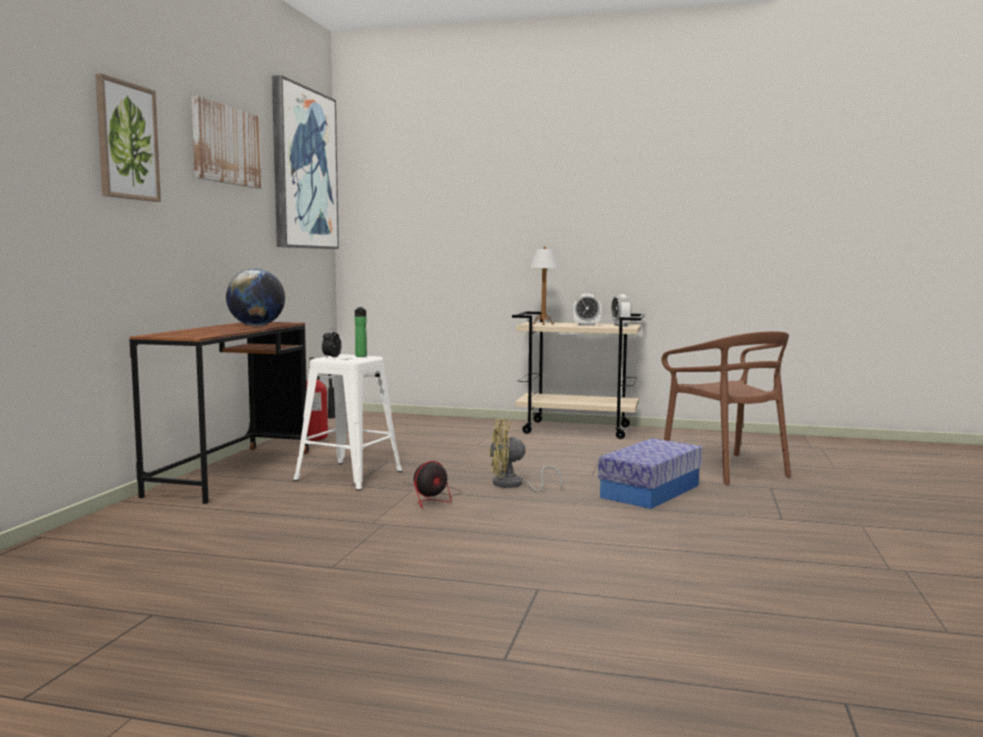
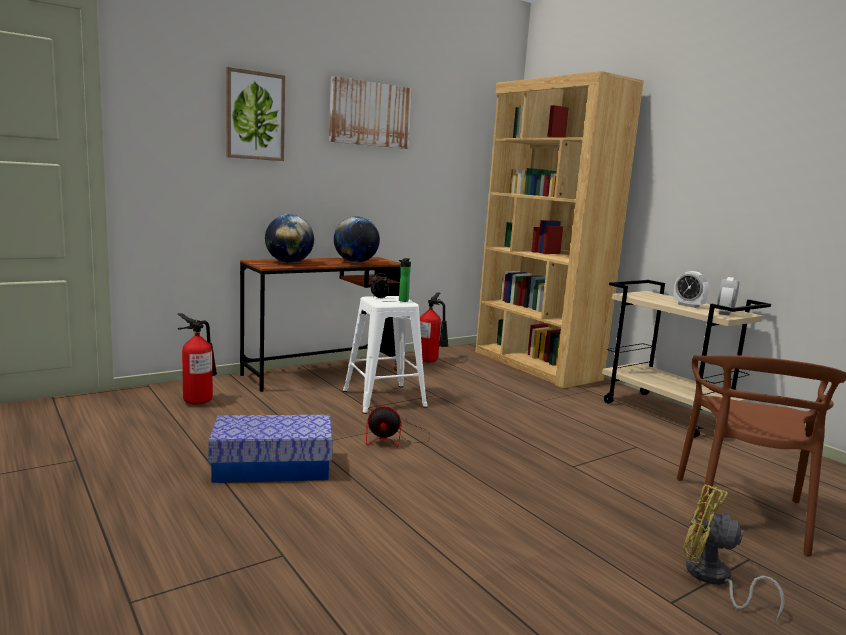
camera: 40 degrees right, 5 degrees up
(155, 529) = (199, 401): none -> fire extinguisher
(197, 332) = (289, 263): none -> globe
(303, 169) = (472, 131): picture -> none
(417, 422) = (535, 365): none -> brown bookcase
(513, 485) = (480, 450): yellow fan -> yellow fan (713, 579)
(543, 324) = (647, 296): table lamp -> none
(650, 491) = (592, 505): storage box -> storage box (272, 467)

